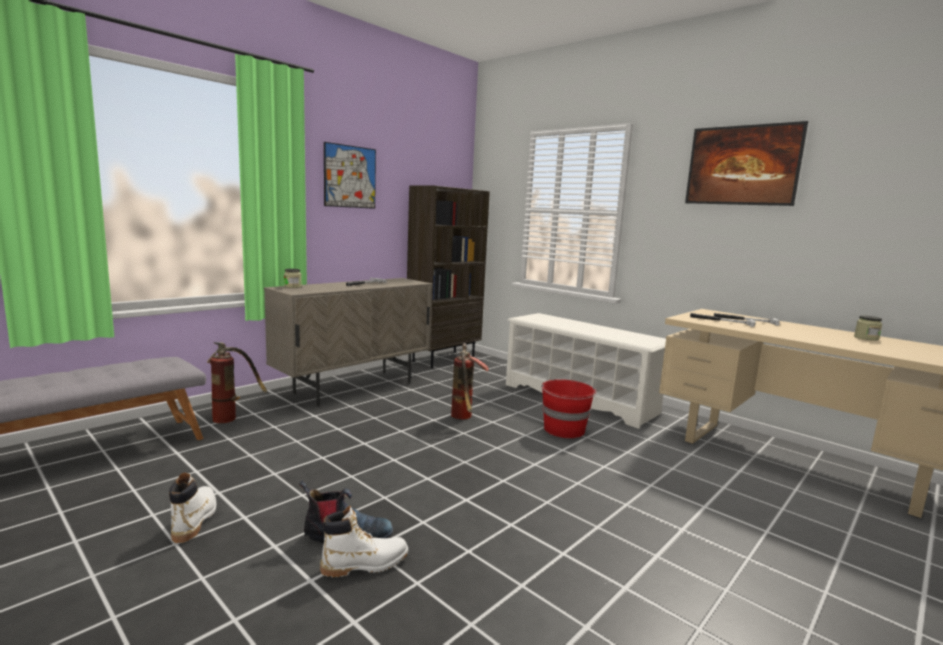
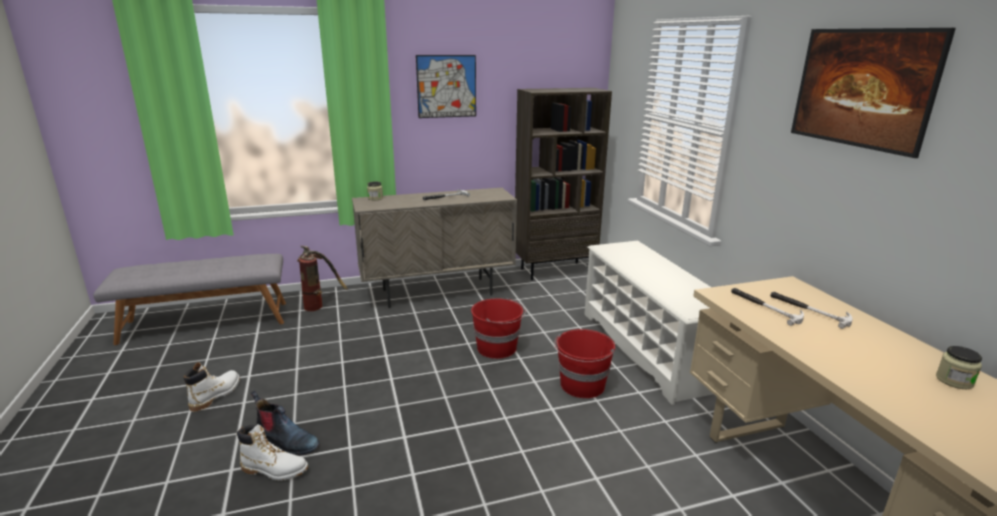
camera: 30 degrees right, 10 degrees up
(464, 418) = (497, 348): fire extinguisher -> red bucket

